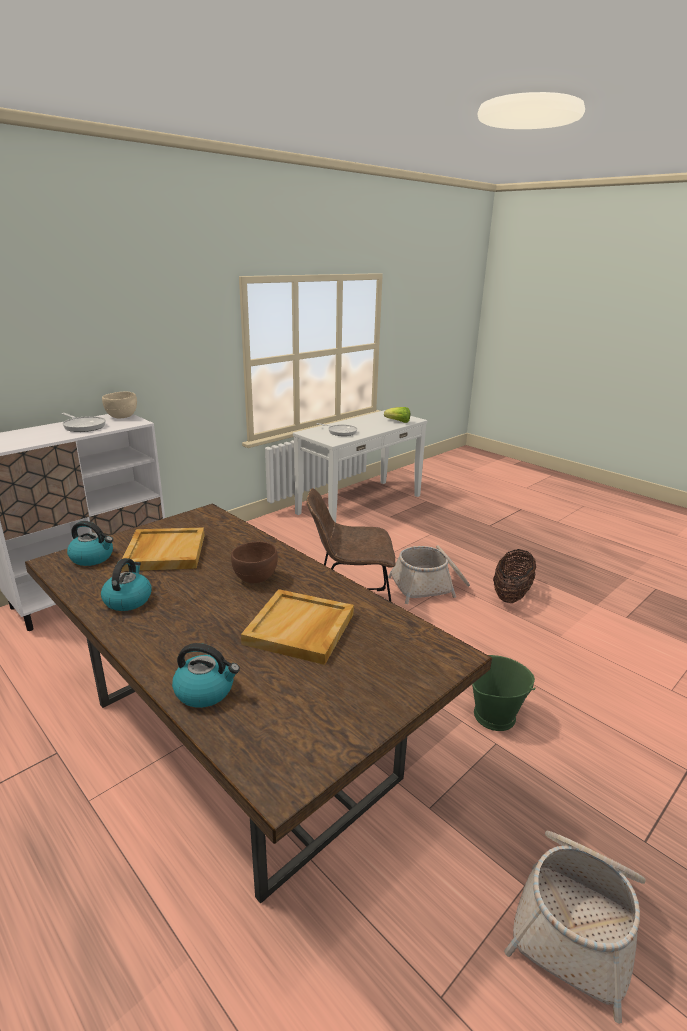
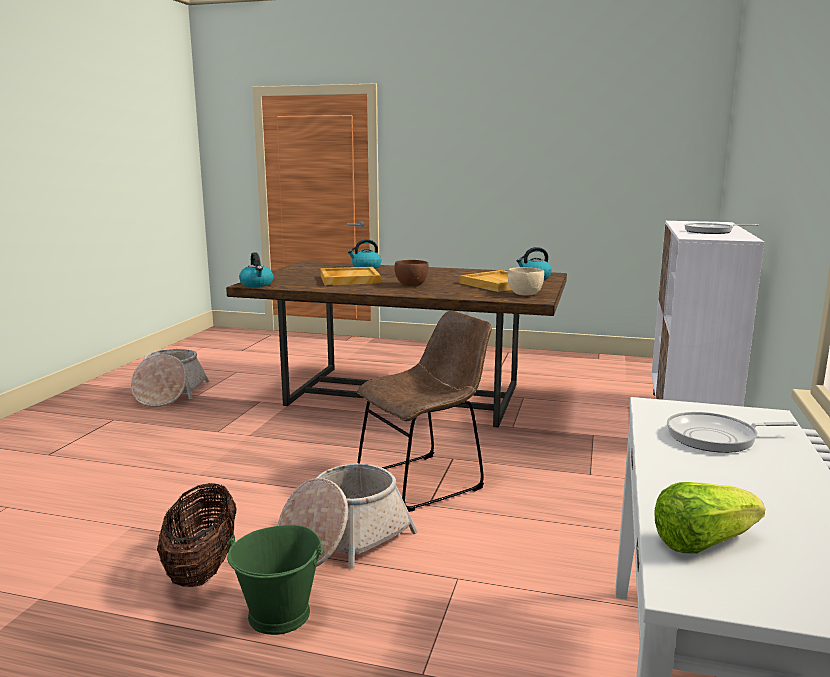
camera: 150 degrees right, 10 degrees down
(122, 417) = (729, 238): beige bowl -> beige bowl (525, 295)
(128, 600) = (464, 273): kettle -> kettle (257, 284)
(494, 715) = (220, 444): green bucket -> green bucket (280, 615)

